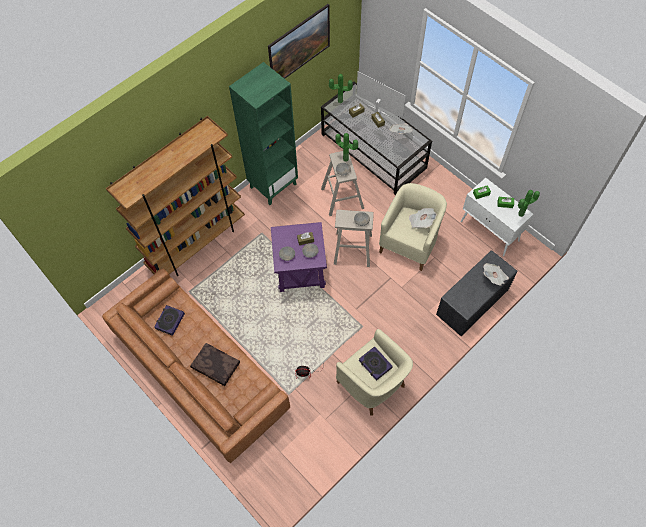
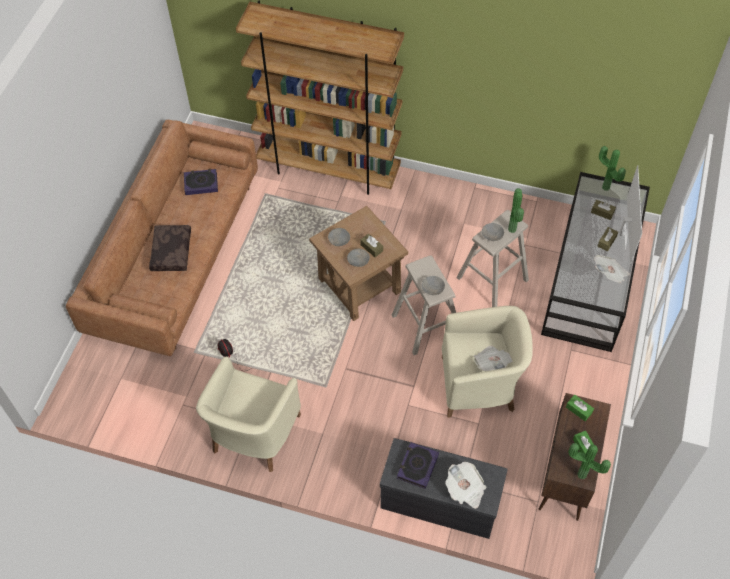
camera: 60 degrees right, 5 degrees down
(273, 185) = (458, 200): green bookcase -> none
(300, 55) = (575, 77): picture -> none
(300, 271) = (360, 285): purple side table -> brown side table
(375, 364) = (254, 403): book -> book (417, 466)
(490, 231) = (566, 475): white cabinet -> brown cabinet

